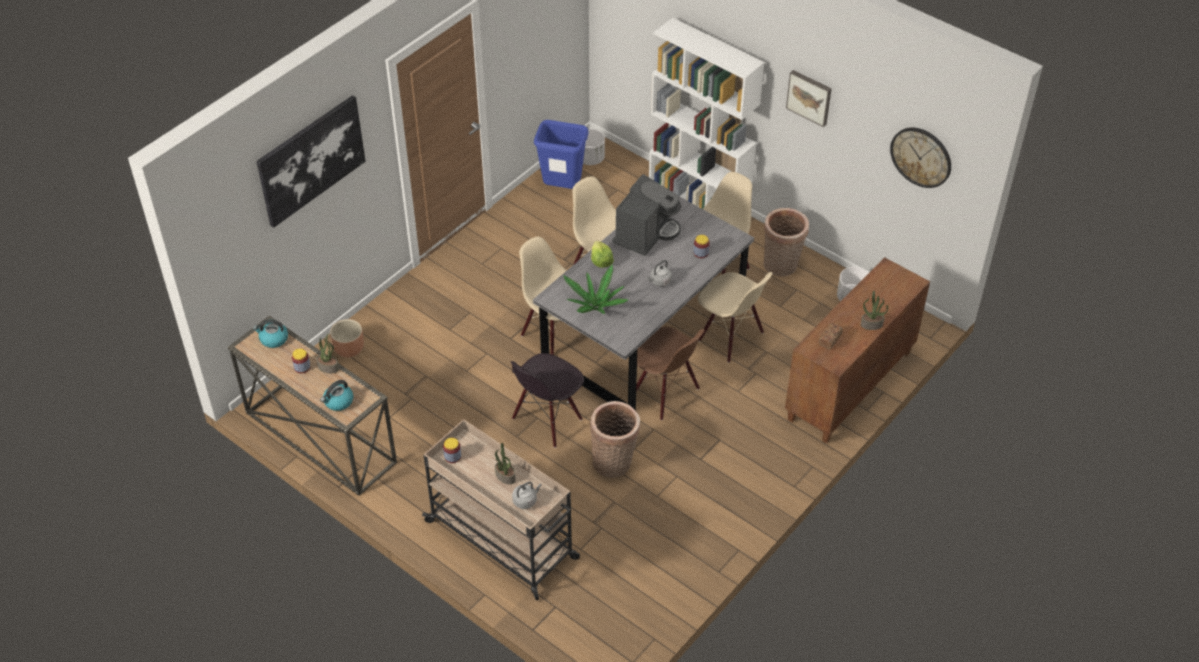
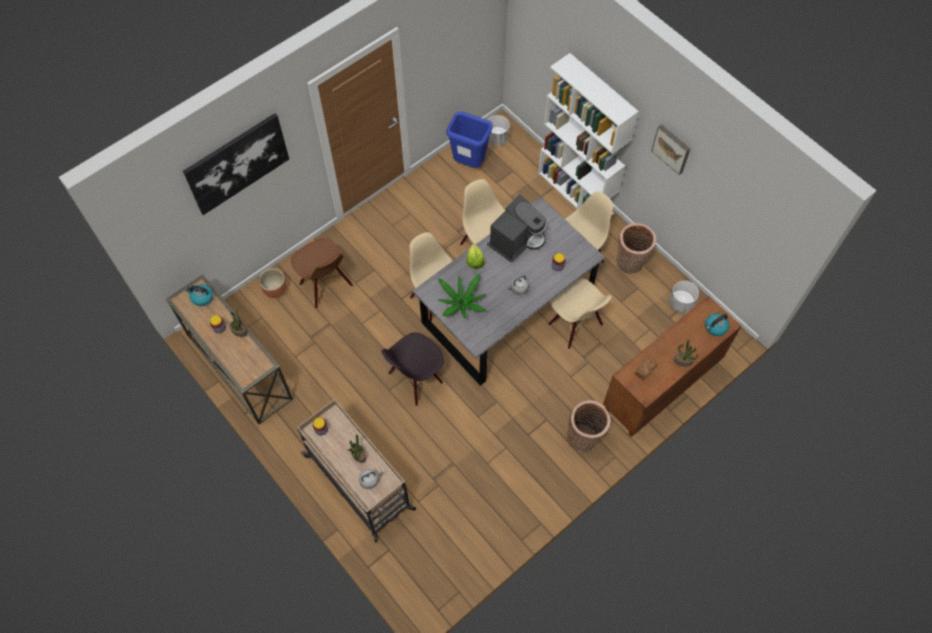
camera: 10 degrees right, 15 degrees up
(338, 402) = (241, 365): kettle -> kettle (715, 327)
(614, 462) = (460, 427): basket -> basket (584, 438)
(664, 393) = (512, 369): brown chair -> brown chair (325, 285)
(921, 157) = (755, 223): wall clock -> none

